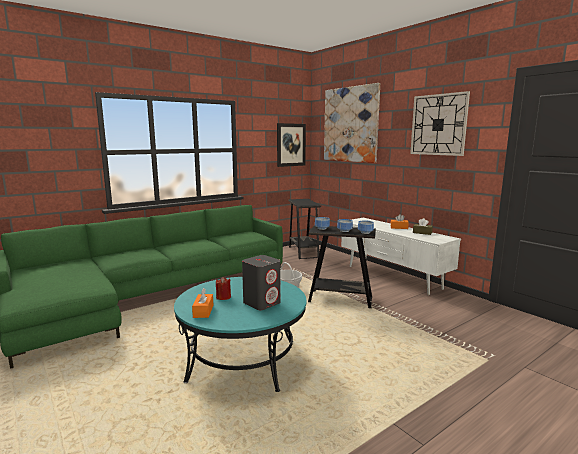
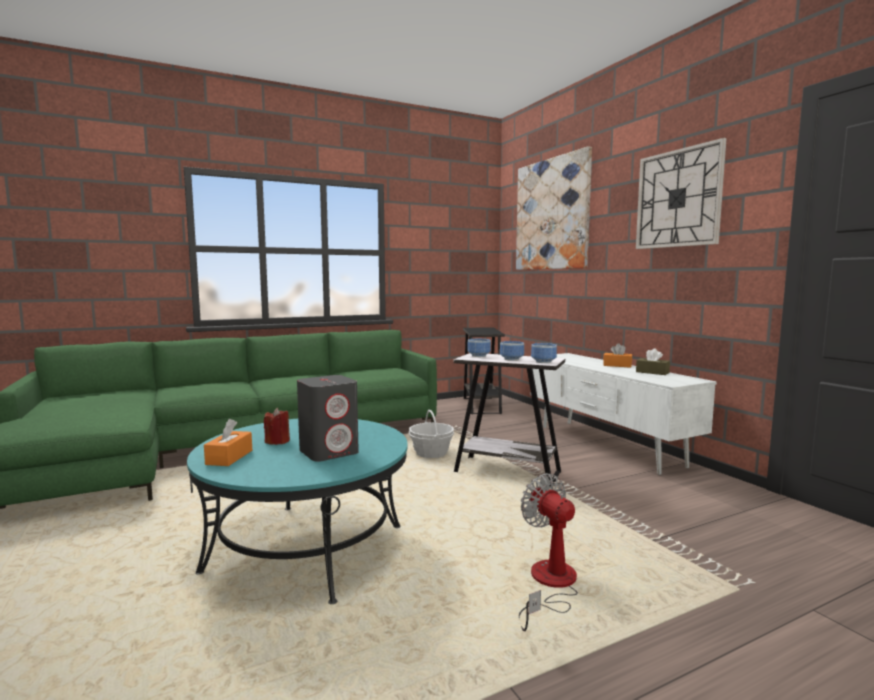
camera: 10 degrees right, 5 degrees down
(291, 145) = (469, 249): picture -> none
(340, 300) = (507, 472): black side table -> white side table
(392, 368) = (549, 585): none -> fan

